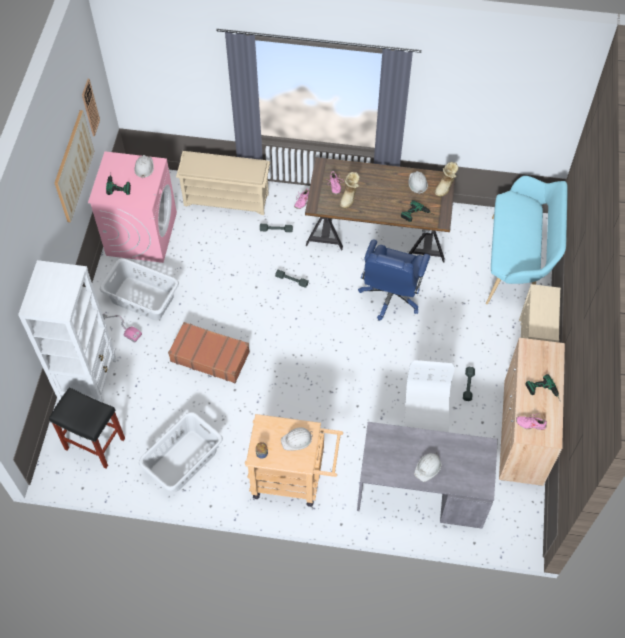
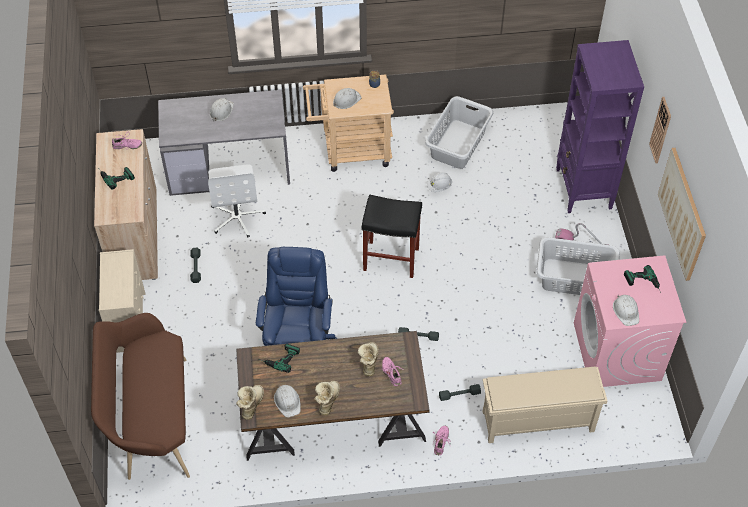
camera: 165 degrees right, 5 degrees down
(89, 380) = (583, 189): white bookcase -> purple bookcase
(90, 107) = (708, 277): wall clock -> wall clock (660, 130)
(94, 444) = (547, 140): black stool -> black stool (392, 259)
(210, 356) = (474, 237): brown suitcase -> none
(221, 416) = (439, 187): none -> white hard hat
(388, 177) = (327, 401): none -> boot
(517, 263) = (151, 420): turquoise bench -> brown bench

